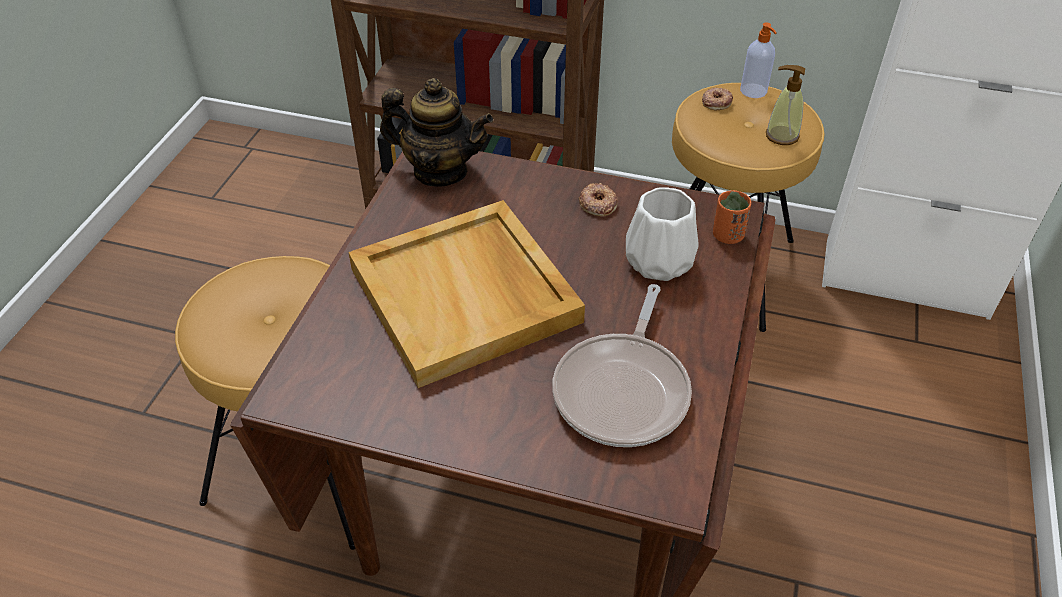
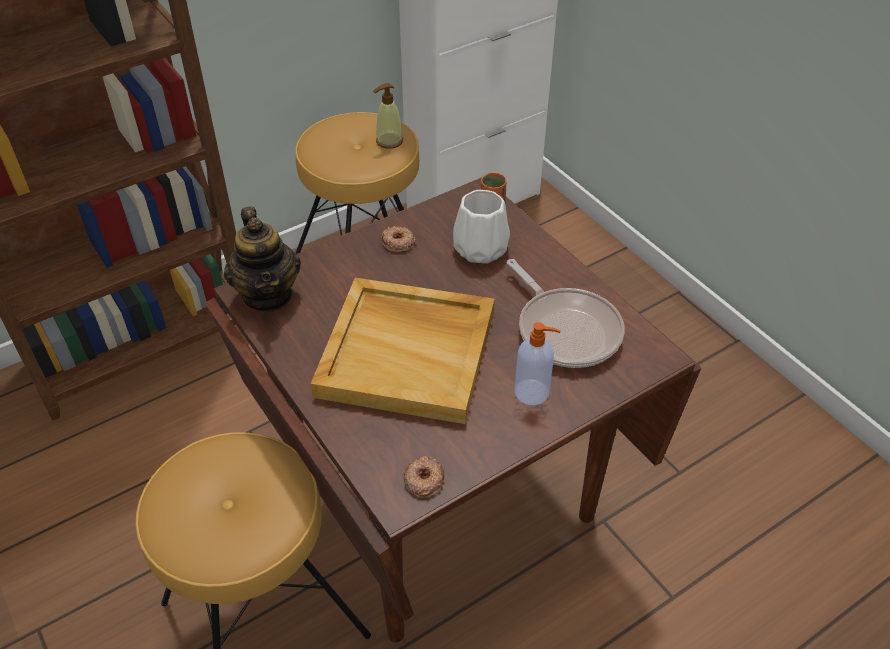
camera: 50 degrees left, 0 degrees up
(440, 171) = (268, 295): teapot -> teapot turned 105 degrees clockwise
(716, 102) = (322, 144): donut -> donut (423, 479)
(754, 91) = (335, 123): soap dispenser -> soap dispenser (533, 392)

